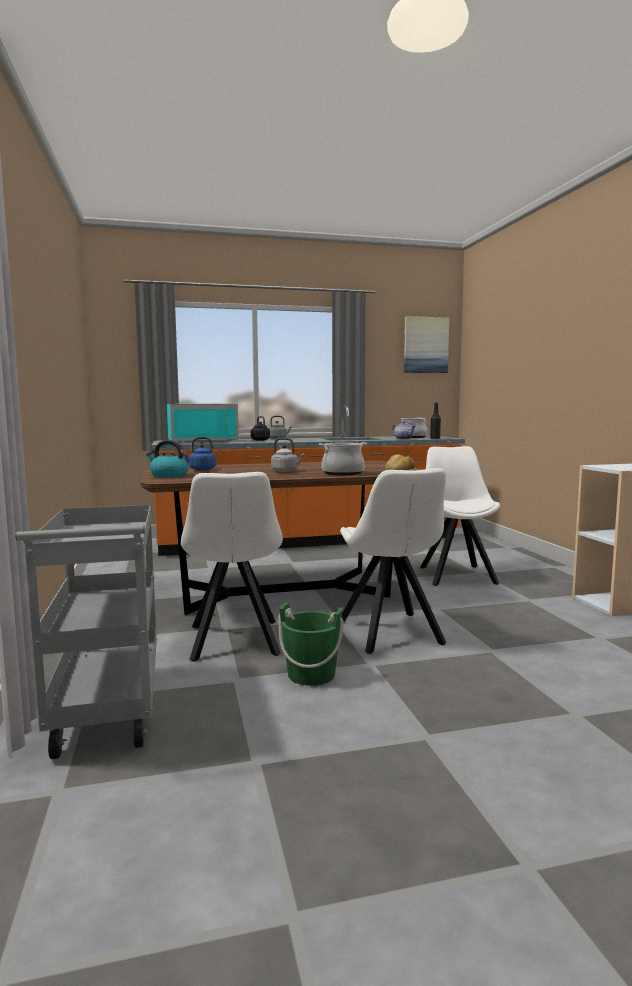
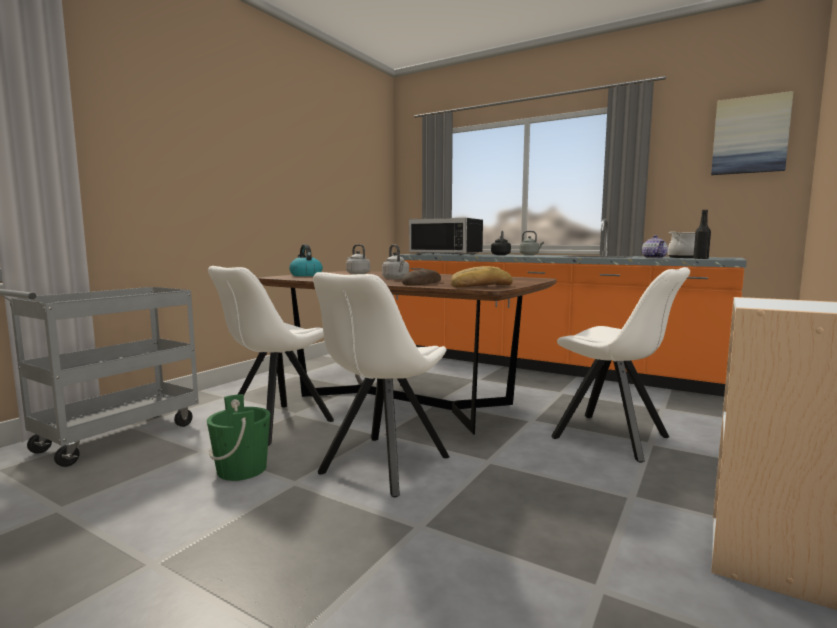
camera: 45 degrees right, 0 degrees up
(200, 469) = (357, 273): blue kettle -> grey kettle
(202, 441) = (449, 254): turquoise microwave -> black microwave
(343, 473) = (422, 283): cooking pot -> bread
(456, 575) = (611, 437): white chair -> white chair turned 90 degrees clockwise

